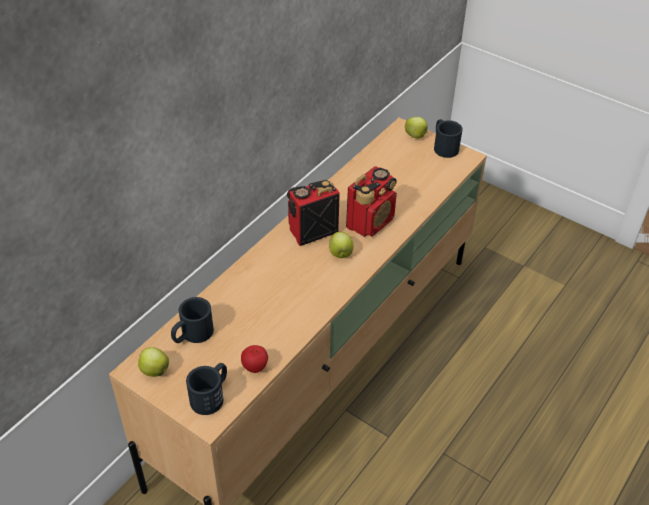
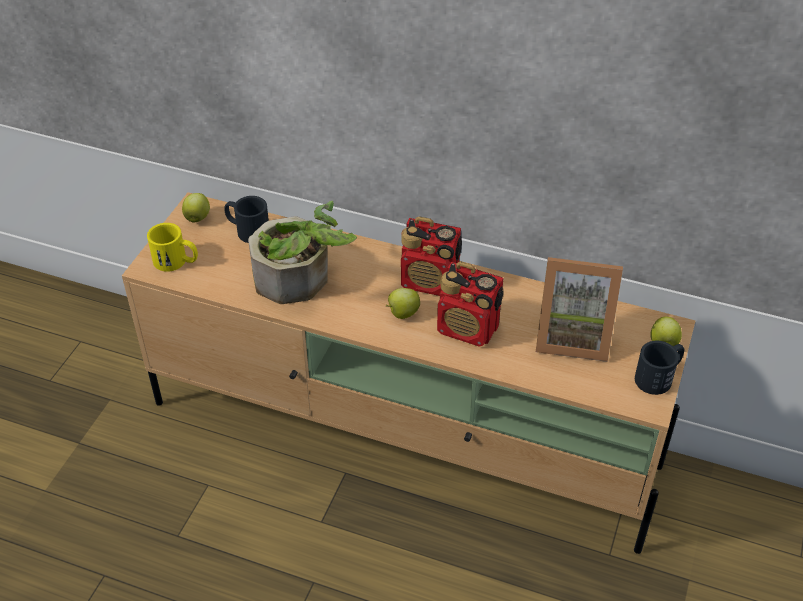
camera: 75 degrees right, 0 degrees up
(211, 395) = (176, 261): black mug -> yellow mug
(255, 367) = (217, 283): apple -> none
(277, 309) = (300, 281): none -> potted plant
(312, 231) = (430, 282): radio -> radio turned 150 degrees clockwise
(395, 173) = (572, 336): none -> picture frame

